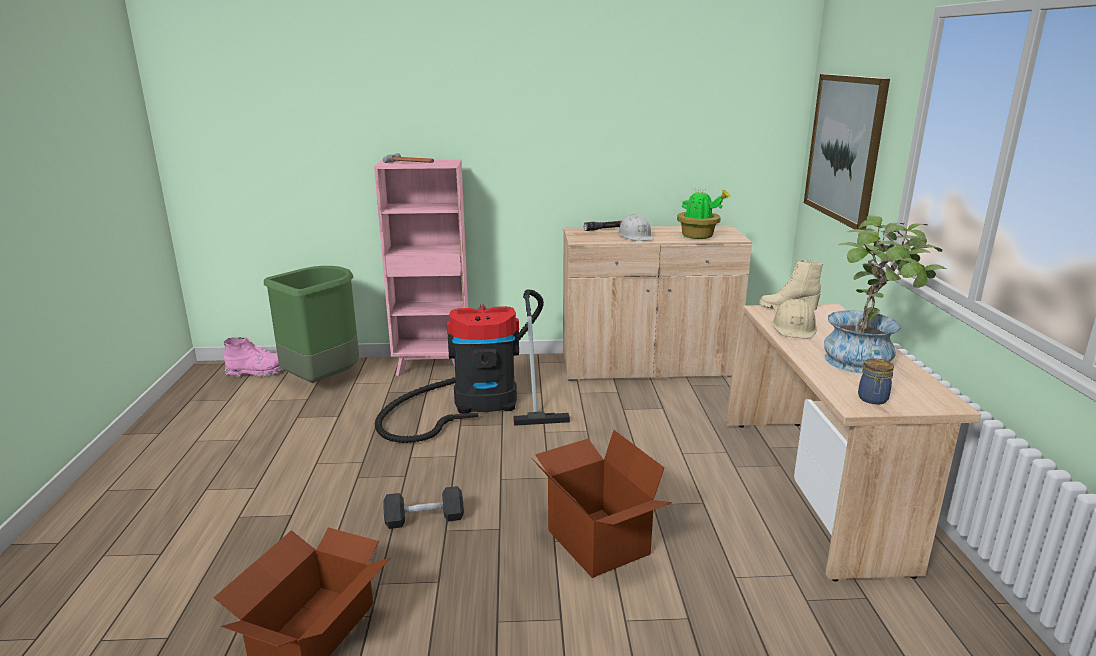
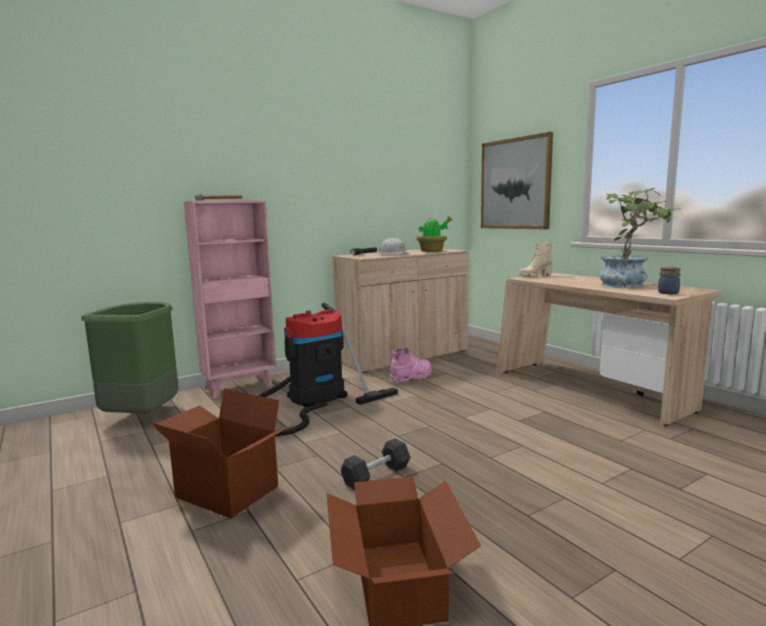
camera: 30 degrees left, 10 degrees down
(257, 372) = (58, 425): pink boot -> pink boot (411, 378)
(596, 542) = (518, 450): cardboard box -> cardboard box (225, 492)
(794, 328) = (559, 280): beige hard hat -> none

